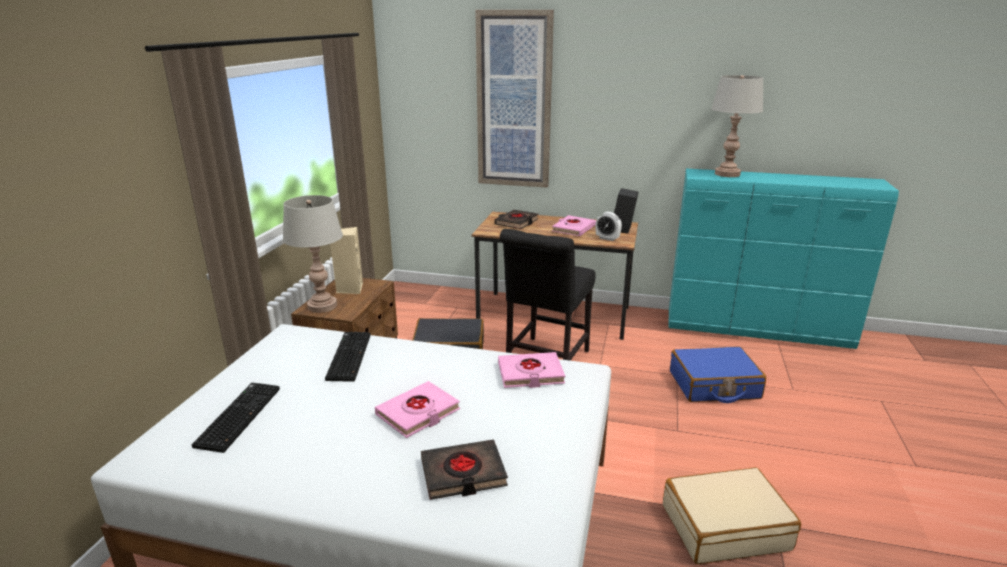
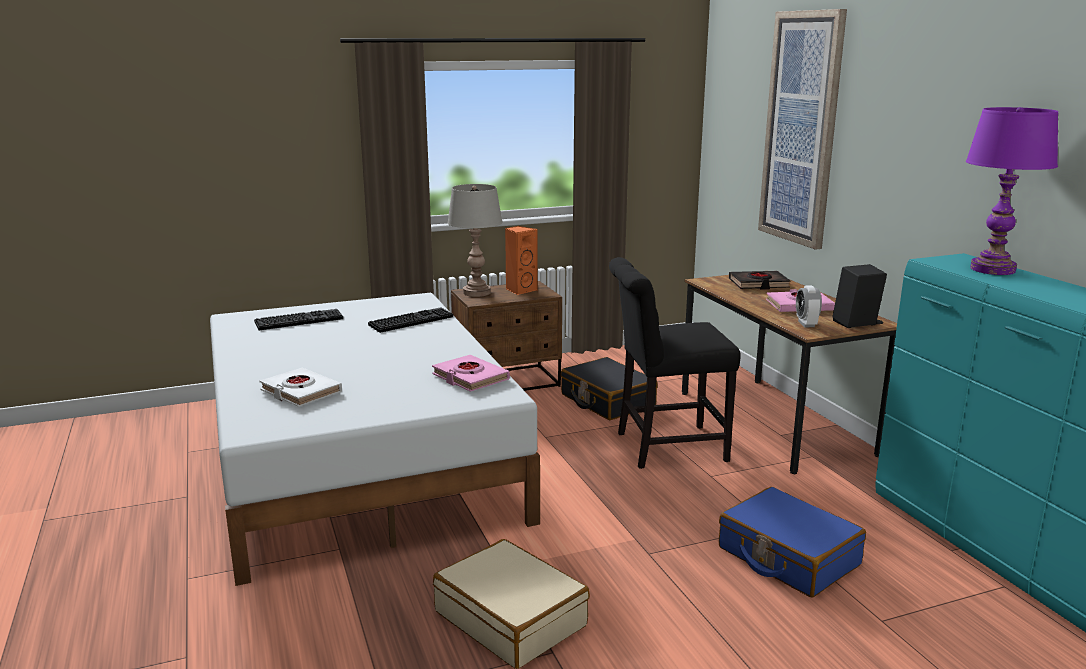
camera: 55 degrees right, 5 degrees down
(350, 289) = (520, 290): beige speaker -> orange speaker
(418, 413) = (361, 360): pink book -> none
(463, 474) = (300, 392): black book -> white book
(727, 174) = (992, 269): grey table lamp -> purple table lamp

